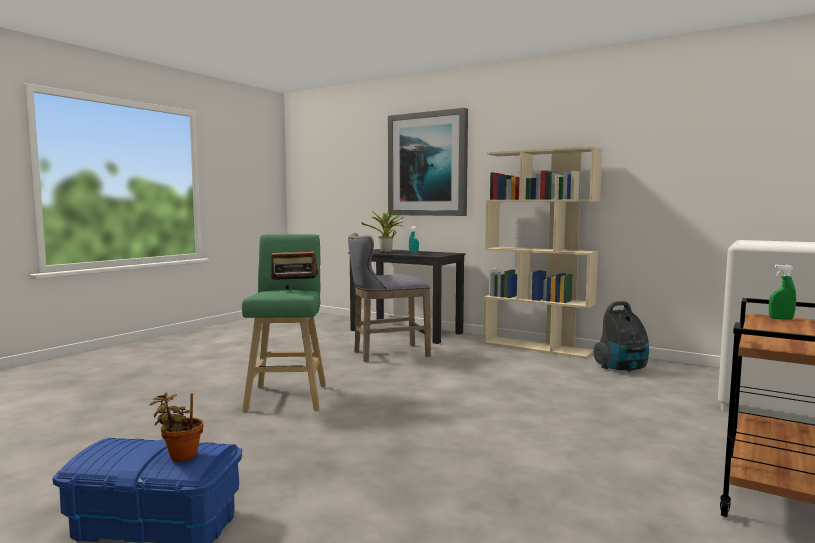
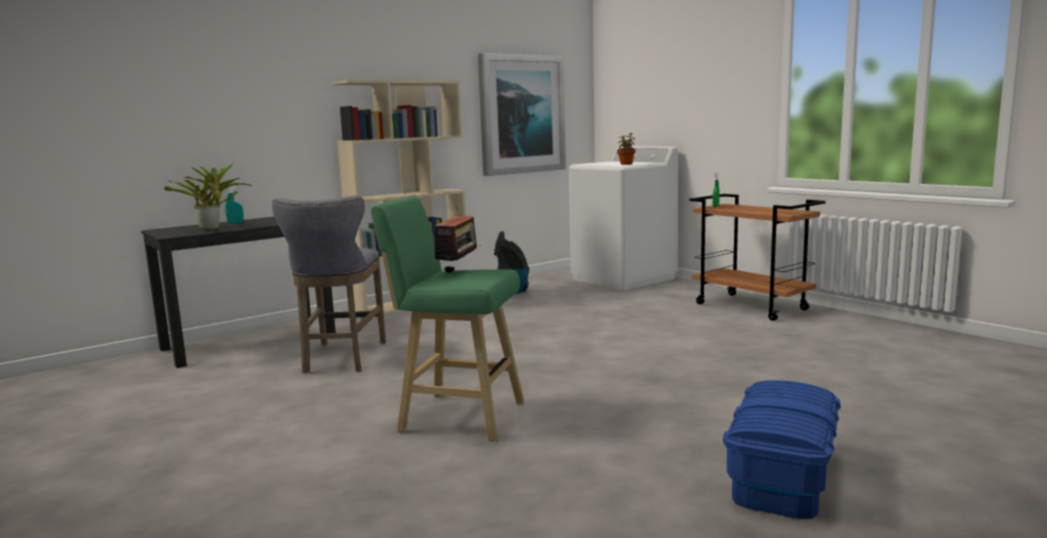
camera: 70 degrees left, 5 degrees up
(180, 456) = (799, 393): potted plant -> potted plant (626, 164)
(428, 164) = (220, 91): picture -> picture (521, 114)

